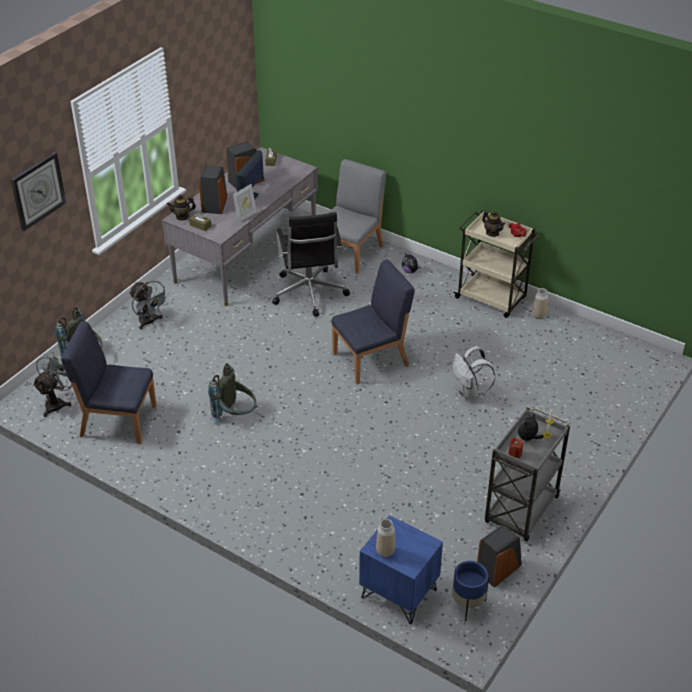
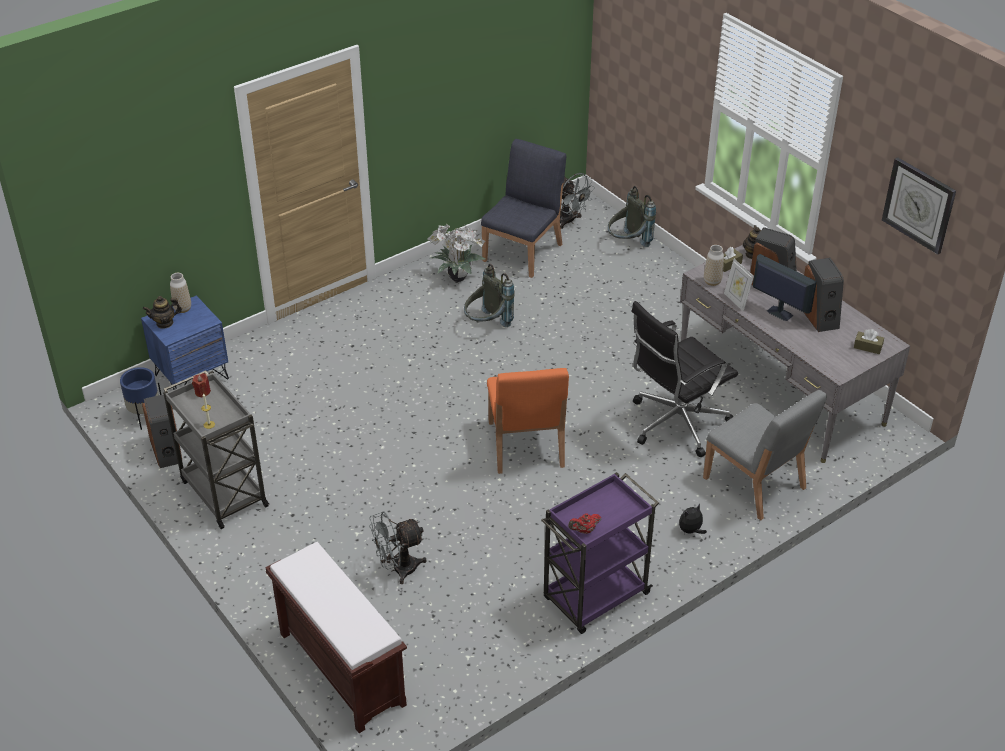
camera: 110 degrees right, 0 degrees up
(38, 191) = (669, 56): wall clock -> wall clock (919, 205)
(150, 322) = (672, 292): grey fan -> grey fan (398, 569)
(172, 454) = (456, 277): none -> potted plant
(309, 294) = (675, 423): black office chair -> black office chair turned 45 degrees counterclockwise
(371, 359) = (525, 445): blue chair -> orange chair
(469, 393) = (422, 511): white backpack -> none
(492, 233) = (602, 507): teapot -> teapot (165, 323)
(492, 298) = (594, 597): beige cart -> purple cart
(528, 438) = (215, 409): plush toy -> none
(538, 315) = (535, 636): vase -> vase (712, 282)
(626, 391) = (340, 668): none -> brown bench

